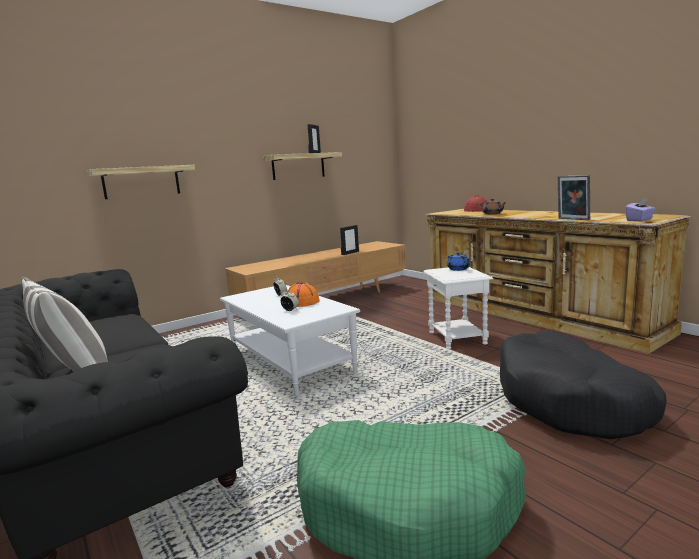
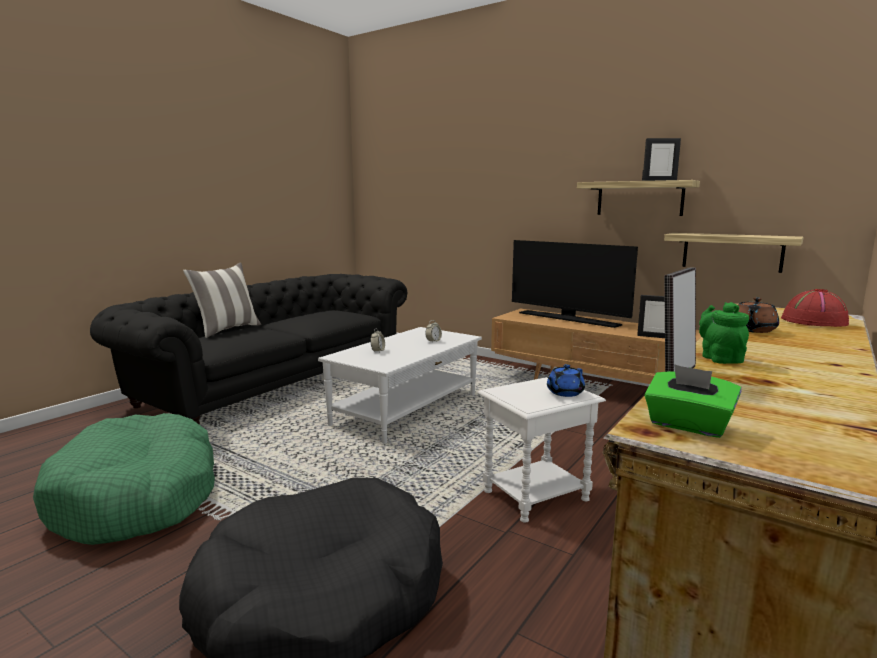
camera: 70 degrees right, 0 degrees up
(141, 182) = (461, 206): shelf -> shelf (732, 252)
(282, 261) = (569, 319): none -> television
(302, 302) = (407, 351): orange hat -> none
(545, 216) = (719, 358): none -> green teapot
(639, 220) = (688, 425): purple tissue box -> green tissue box

